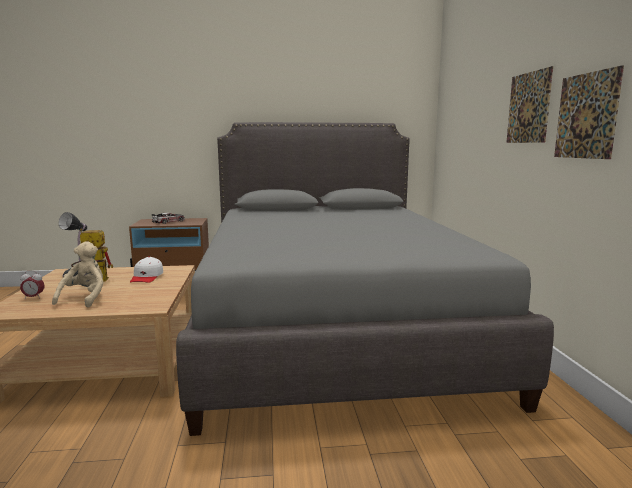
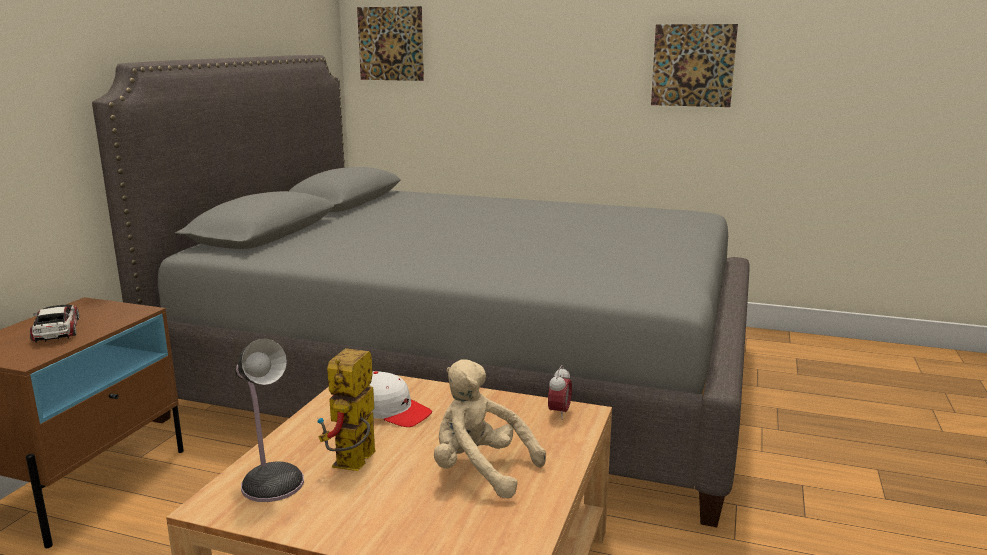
camera: 65 degrees left, 5 degrees up
(33, 297) = (422, 529): alarm clock -> alarm clock (559, 413)
(528, 107) = (595, 49): picture -> picture (390, 44)

